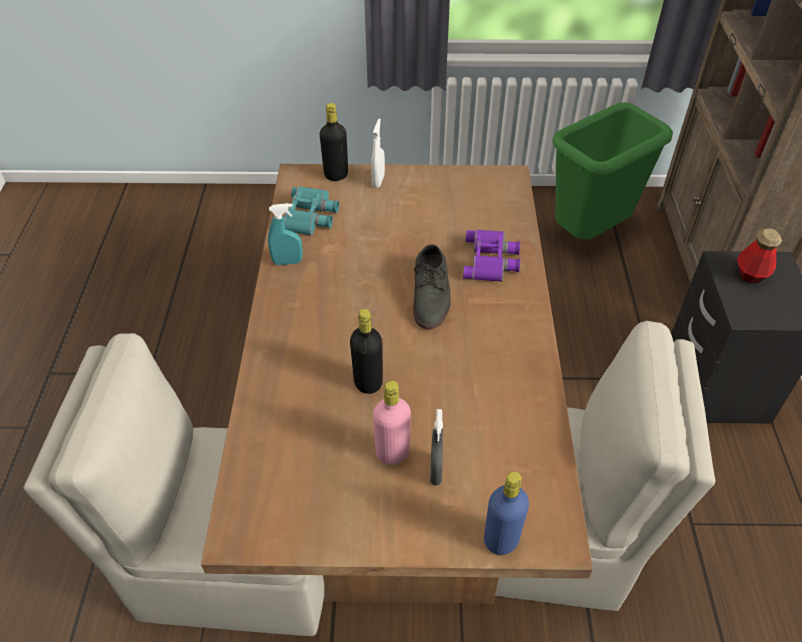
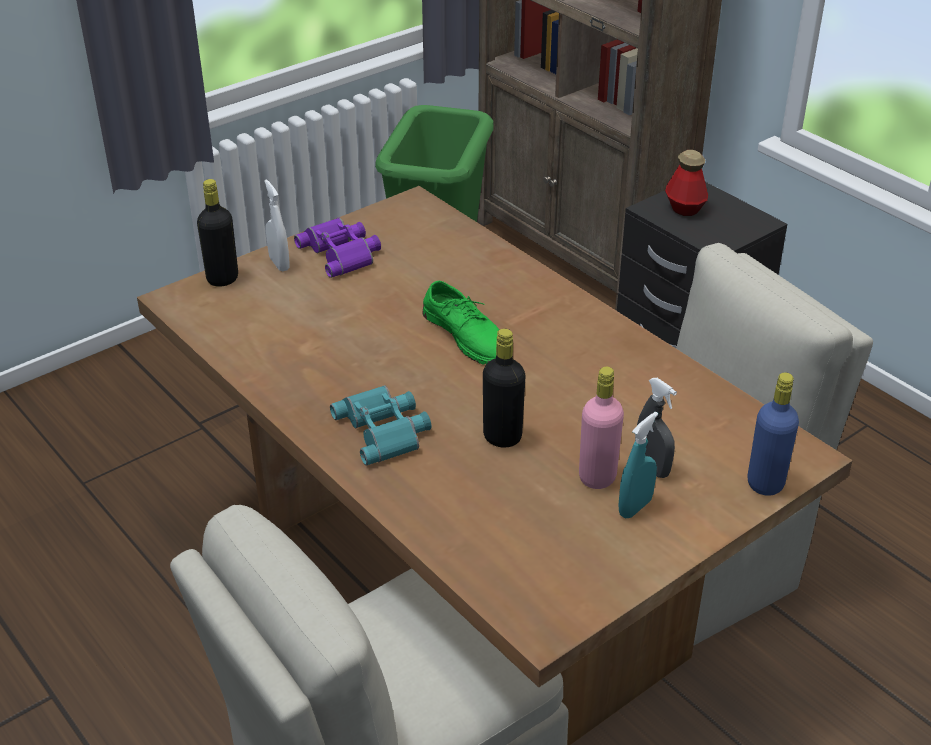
camera: 40 degrees left, 10 degrees down
(287, 262) = (277, 381): turquoise spray bottle -> turquoise spray bottle (635, 507)
(310, 216) = (245, 329): turquoise binoculars -> turquoise binoculars (385, 429)
(431, 294) = (467, 335): grey shoe -> green shoe
(491, 260) = (487, 280): purple binoculars -> purple binoculars (342, 253)

